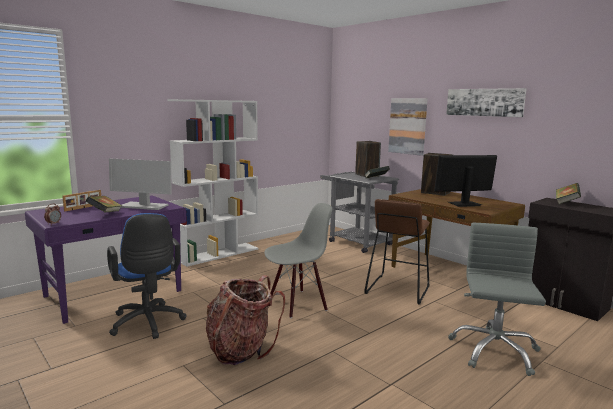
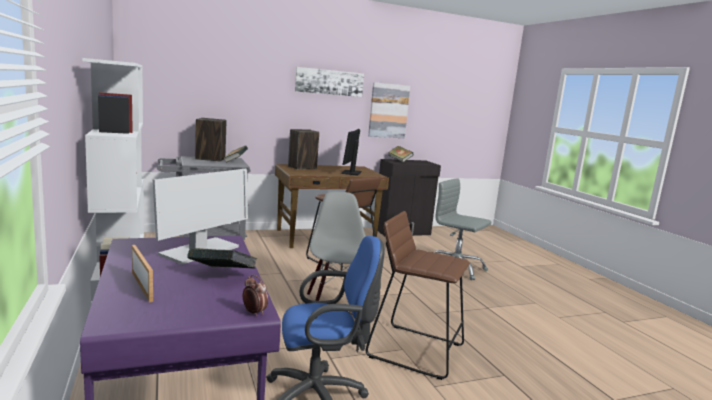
camera: 70 degrees left, 0 degrees up
(241, 349) = (415, 350): backpack -> brown stool
(408, 126) = (248, 101): picture -> picture (388, 110)

